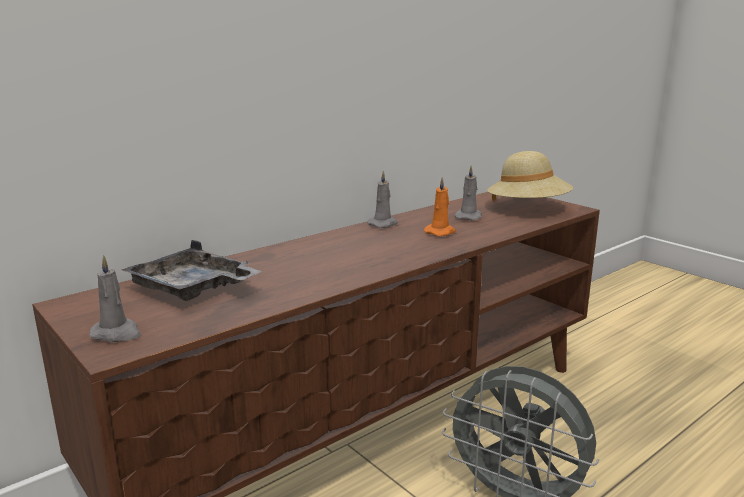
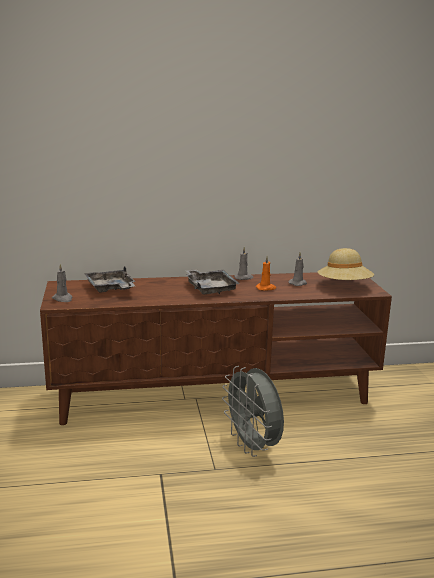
camera: 30 degrees right, 0 degrees up
(363, 249) = (210, 288): none -> grey tray

